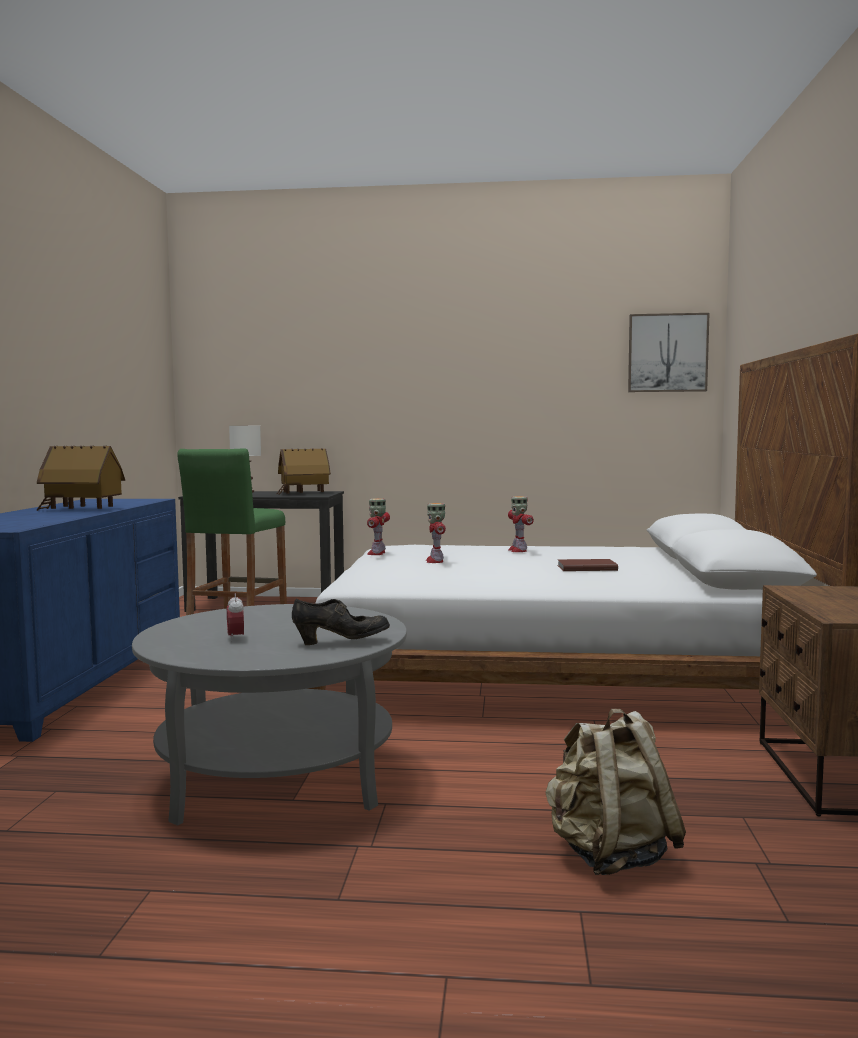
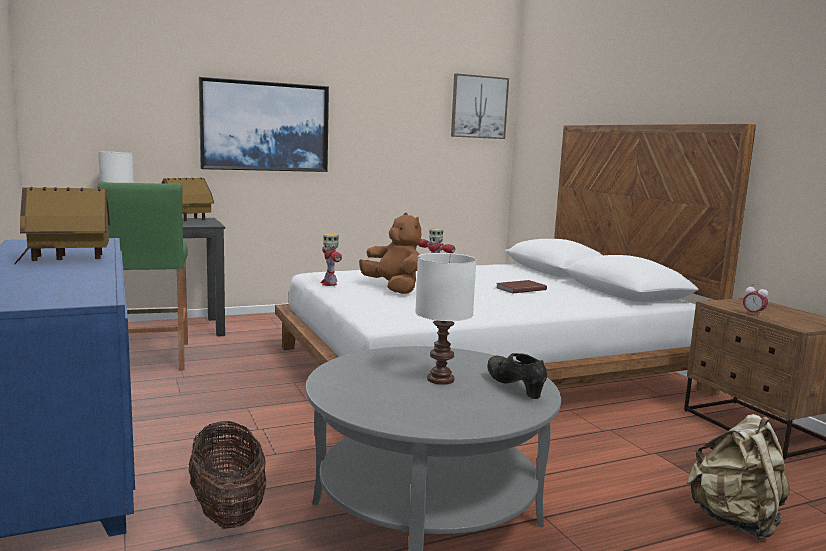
camera: 30 degrees left, 5 degrees up
(121, 742) = (228, 511): none -> basket
(236, 638) = (421, 396): alarm clock -> alarm clock (753, 314)
(288, 629) = (441, 379): none -> white table lamp
(341, 642) = (515, 387): black shoe -> black shoe turned 75 degrees counterclockwise
(398, 393) = (265, 126): none -> picture
(435, 561) = (394, 289): toy robot -> brown plush toy

